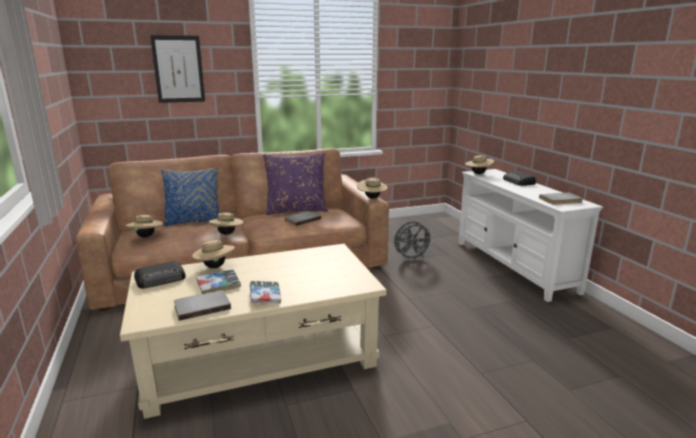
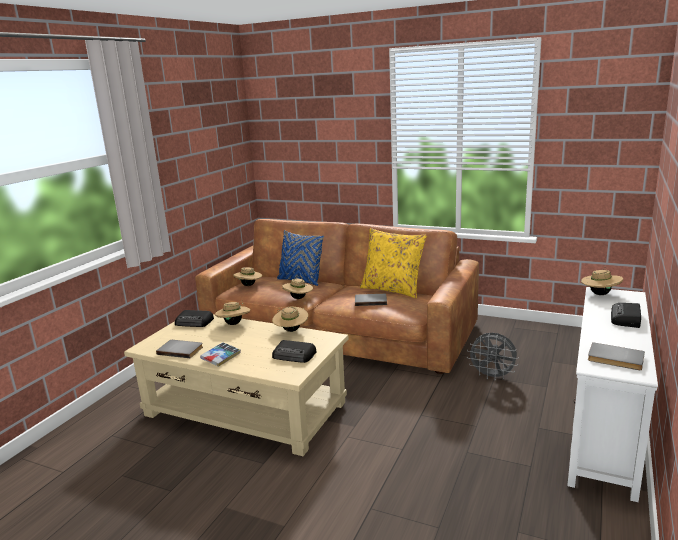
camera: 45 degrees right, 0 degrees up
(178, 69) = (327, 139): picture -> none
(218, 285) = (212, 339): book -> none
(296, 210) = (393, 289): purple pillow -> yellow pillow
(334, 270) = (294, 355): none -> radio
(372, 198) = (440, 295): beige hat -> beige hat (291, 330)

